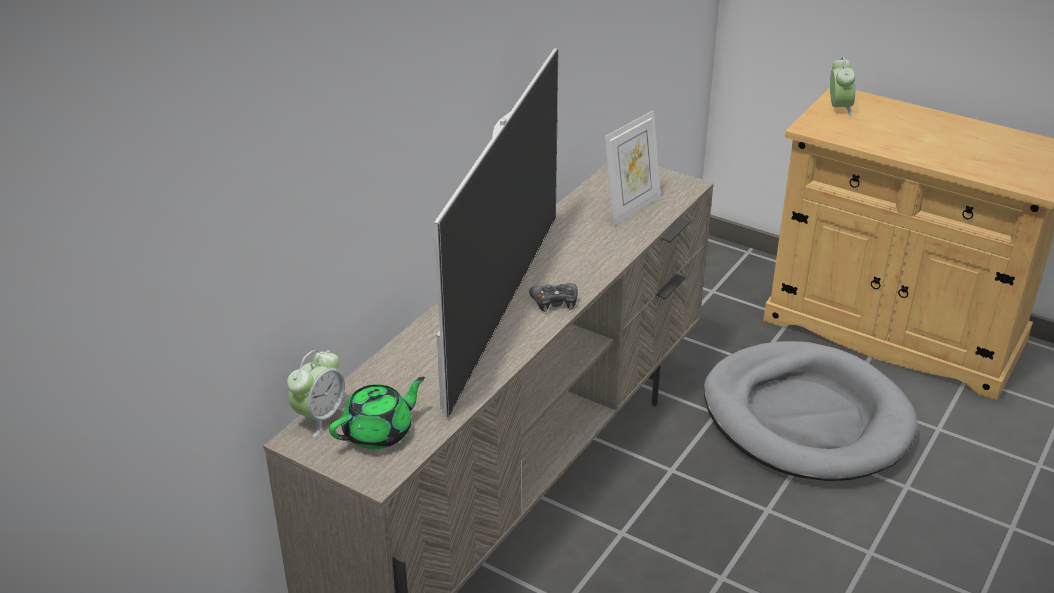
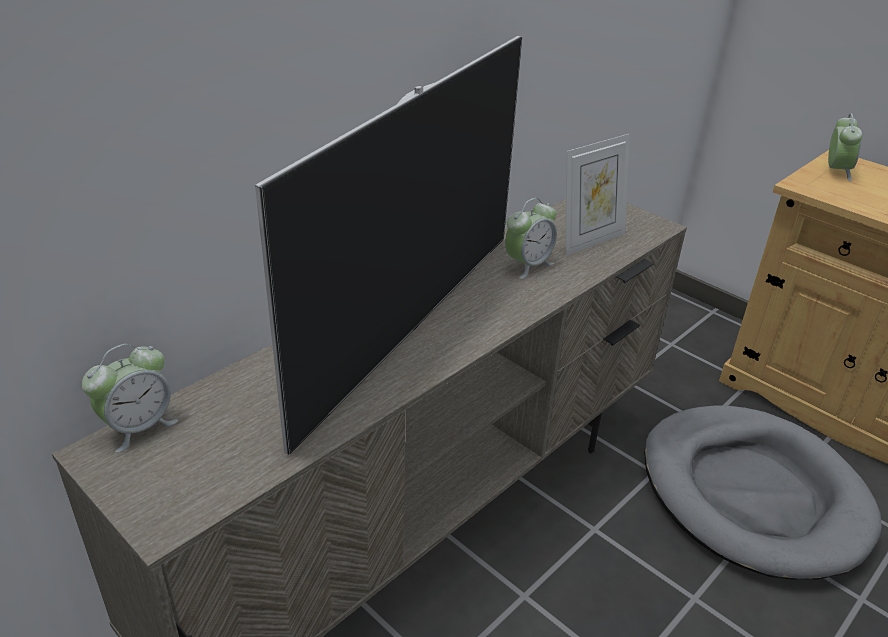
camera: 10 degrees right, 0 degrees up
(379, 432) = (197, 461): green teapot -> none
(555, 302) = (473, 329): black game controller -> none
(583, 239) = (528, 265): none -> alarm clock

